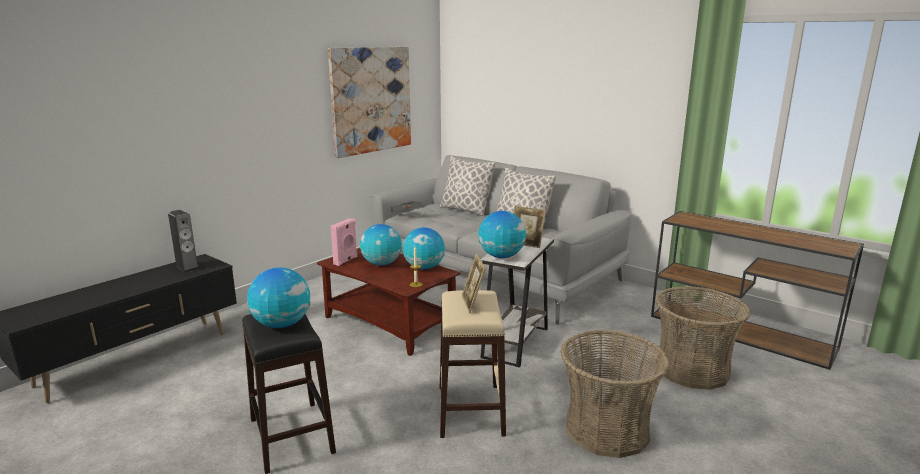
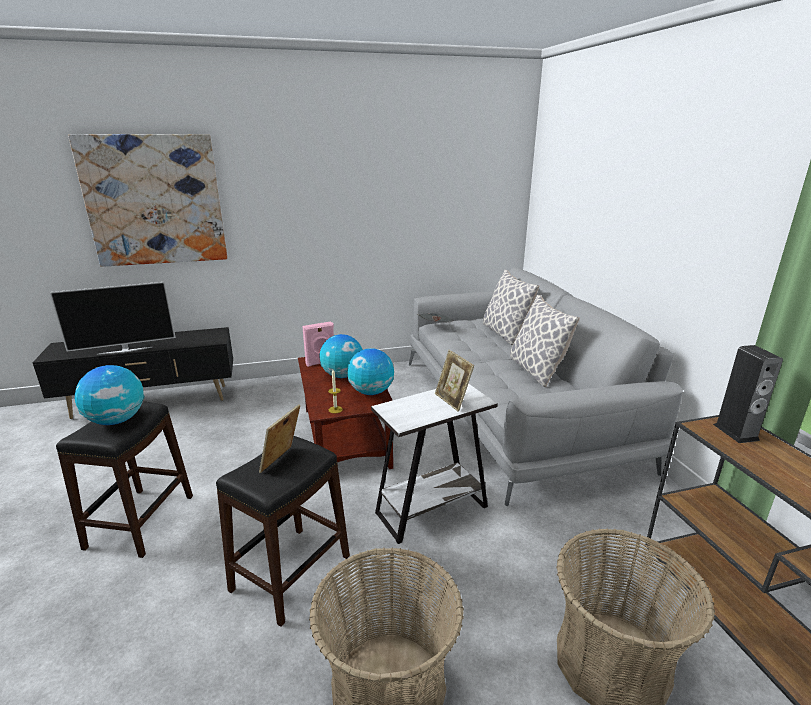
camera: 35 degrees right, 5 degrees up
(119, 296) = (125, 350): none -> television
(187, 268) = (197, 337): speaker -> speaker (735, 432)
(371, 100) = (428, 198): picture -> picture (154, 201)
(471, 410) = (292, 573): beige stool -> black stool
(501, 256) = (398, 409): globe -> none

